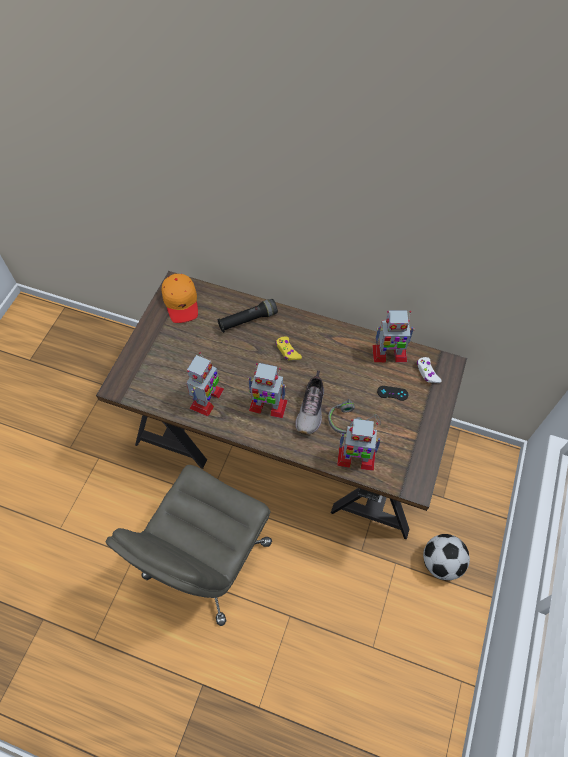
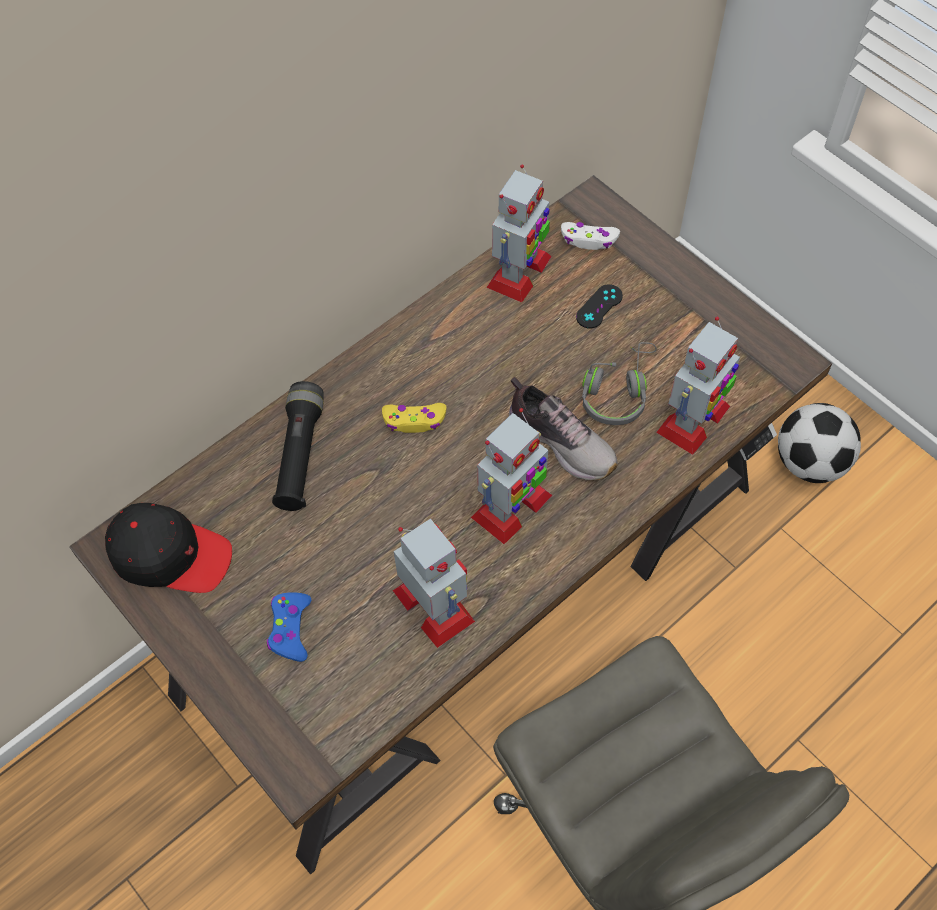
camera: 60 degrees left, 0 degrees up
(171, 355) = (290, 629): none -> blue game controller
(181, 302) = (170, 555): orange cap -> black cap

